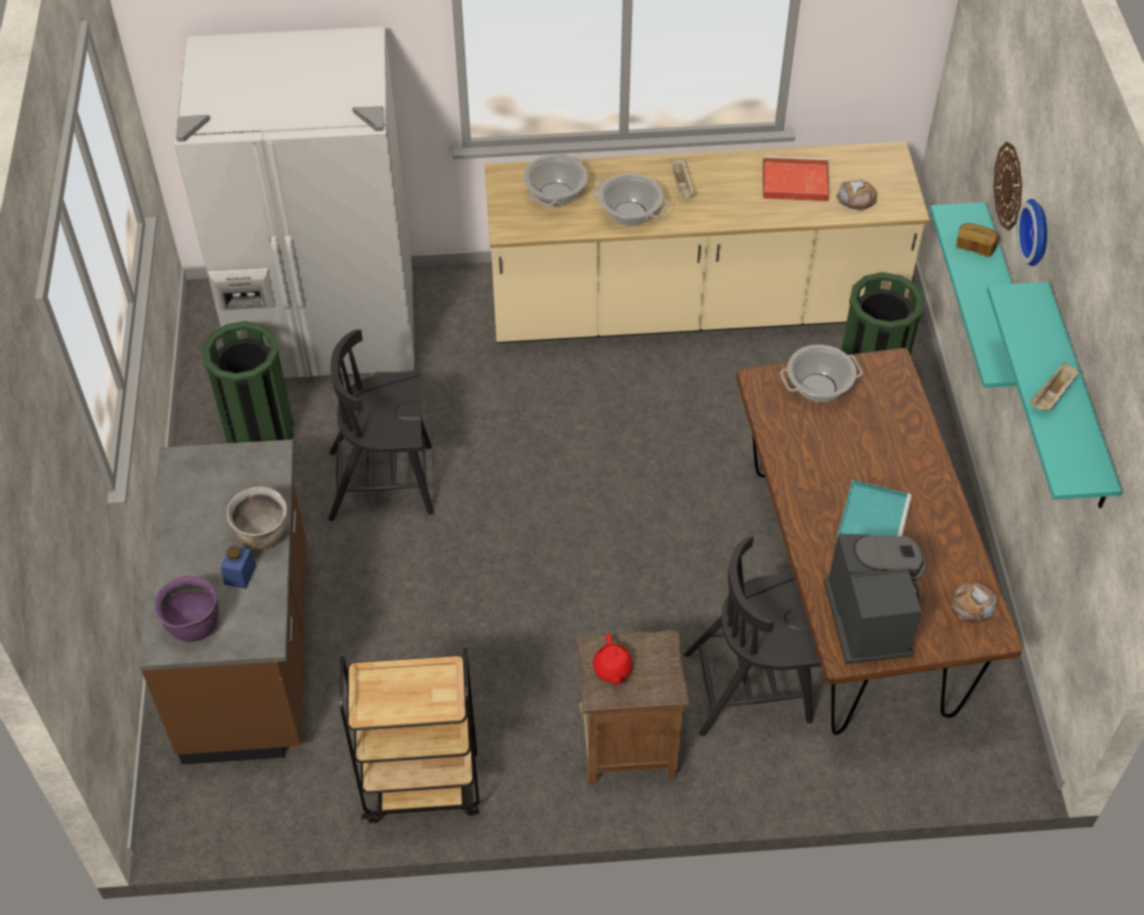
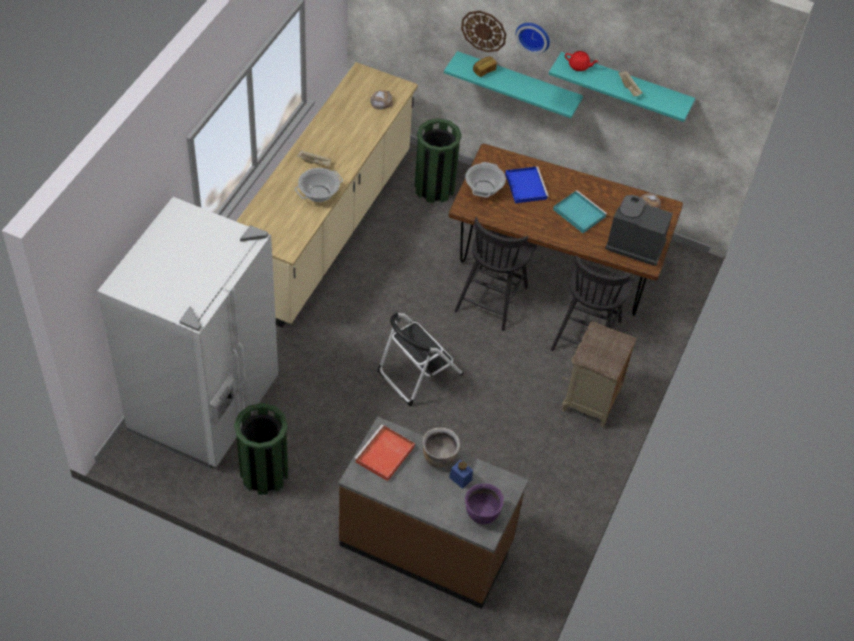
camera: 65 degrees left, 0 degrees up
(384, 482) = (347, 428): black chair -> black chair (492, 297)
(421, 795) = (567, 502): brown cart -> none
(525, 515) = (417, 373): none -> step ladder
(555, 195) = (277, 217): cooking pot -> none
(612, 669) = (599, 356): red teapot -> red teapot (579, 66)
(793, 182) = (349, 118): red tray -> red tray (384, 455)
(868, 432) = (525, 186): none -> blue tray

